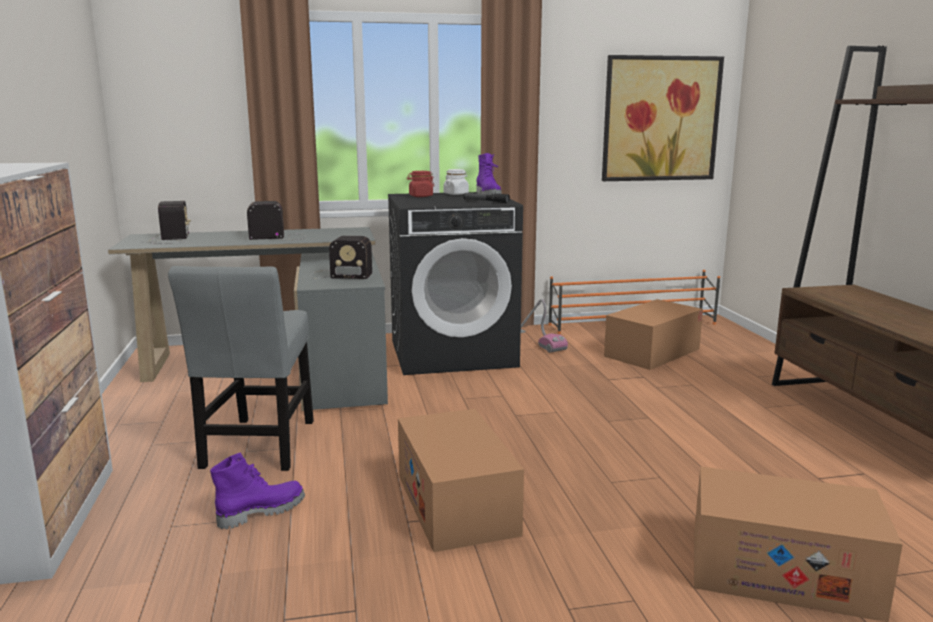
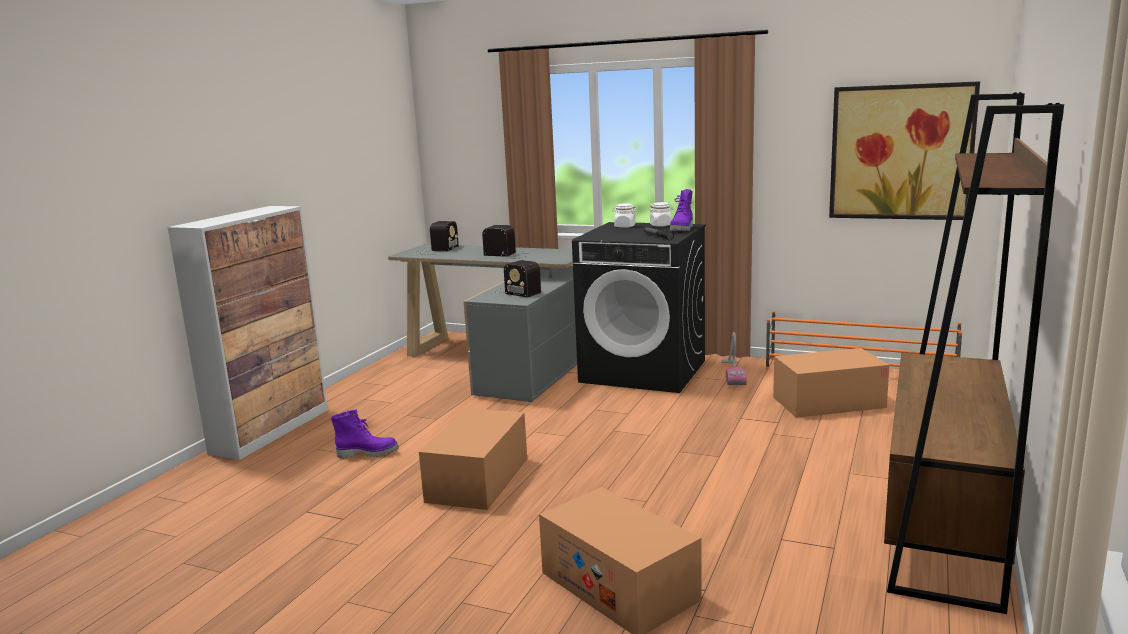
camera: 35 degrees right, 0 degrees up
(258, 447) = (417, 414): grey chair -> none
(420, 196) = (624, 226): red jar -> white jar

